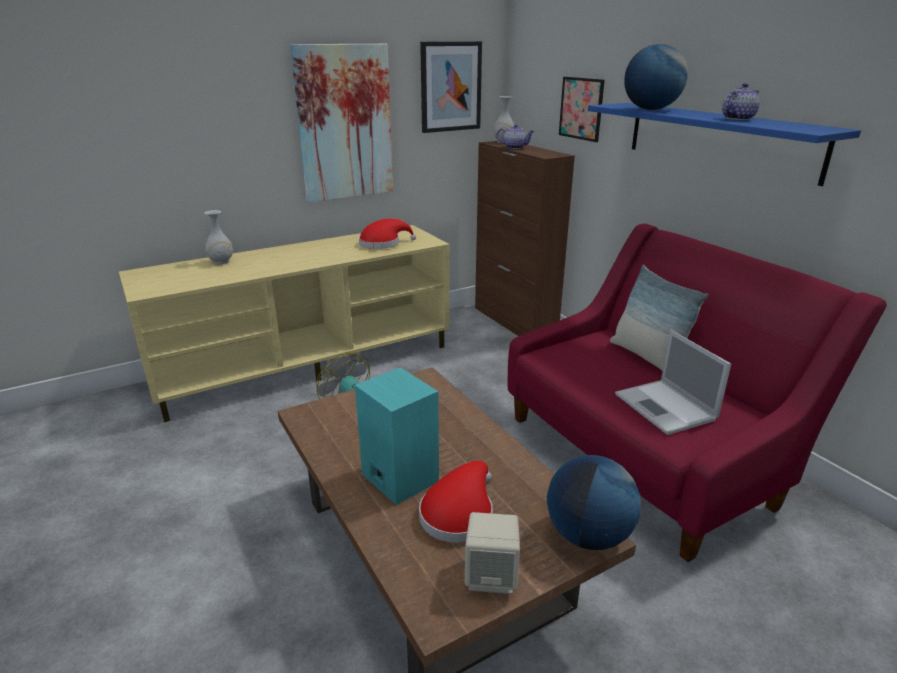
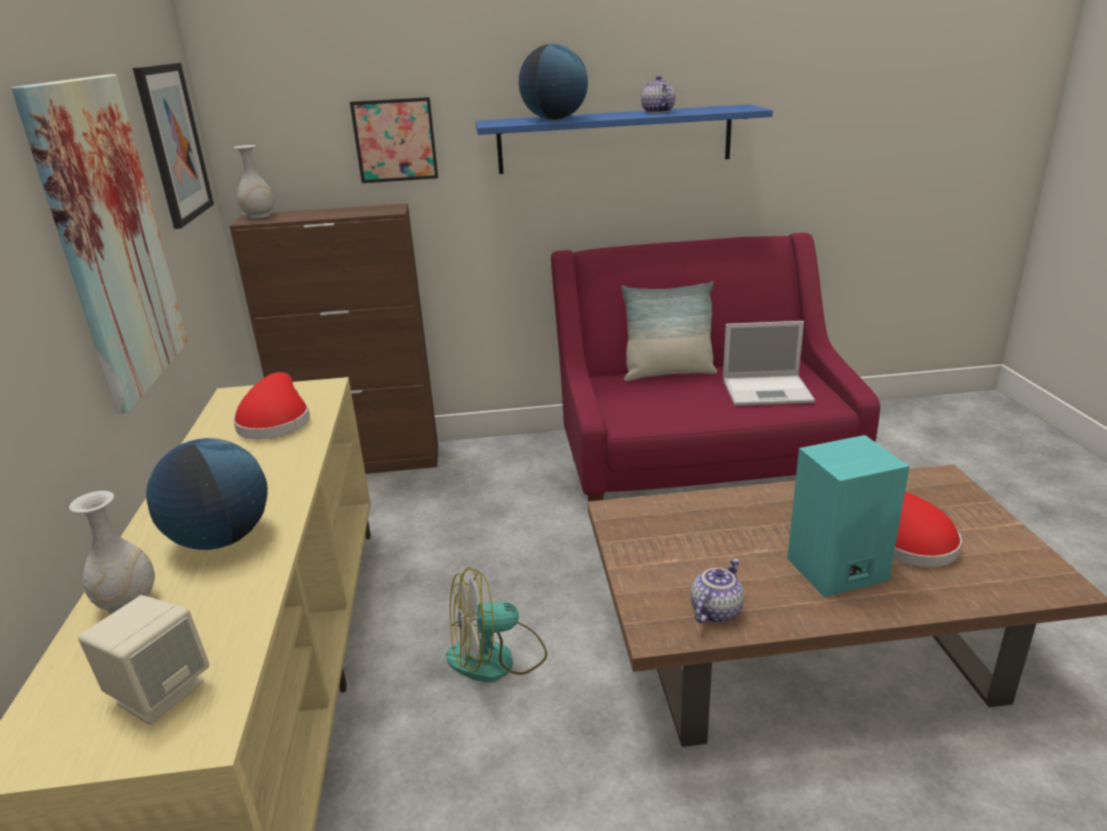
camera: 65 degrees left, 0 degrees up
(491, 576) = (1002, 543): beige speaker -> beige speaker (159, 692)
(515, 147) = (309, 216): teapot -> teapot (715, 610)
(588, 536) = (943, 481): globe -> globe (221, 539)

